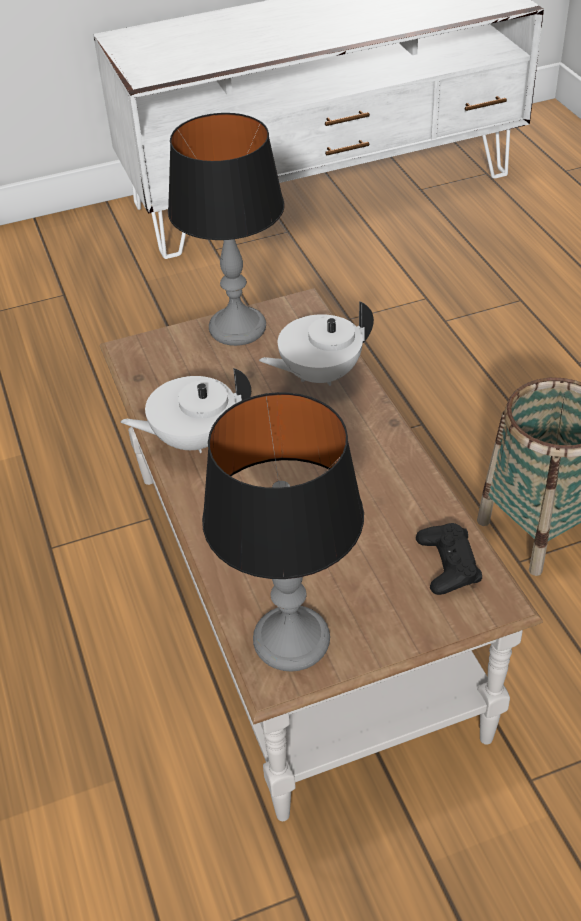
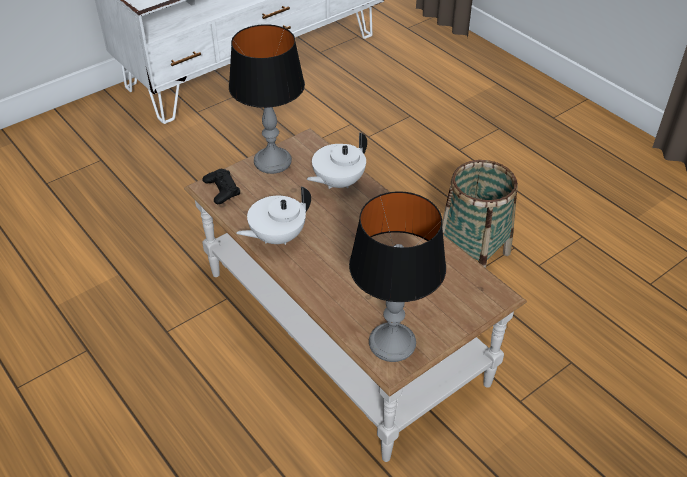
camera: 20 degrees left, 0 degrees up
(448, 564) = (463, 280): black game controller -> black game controller (222, 190)

